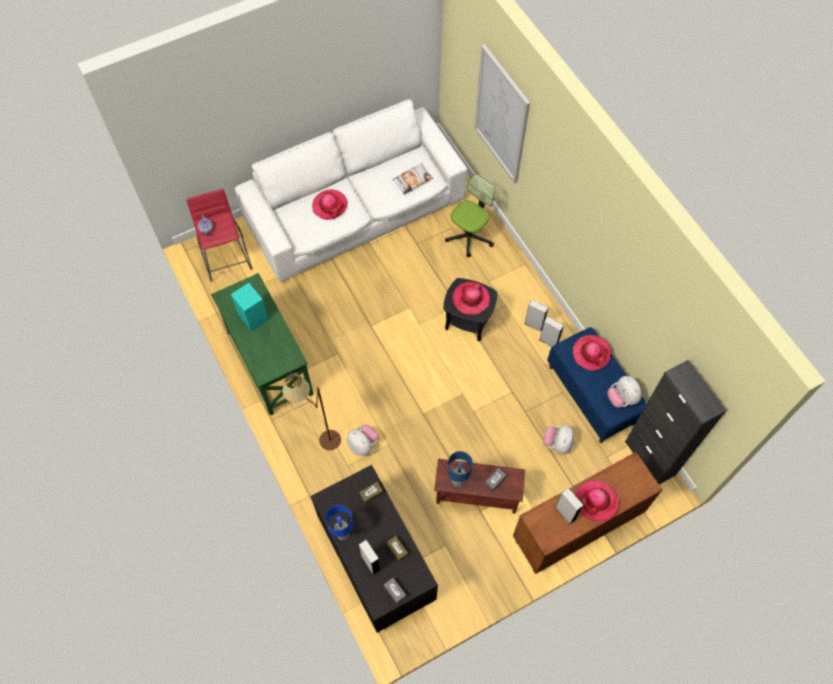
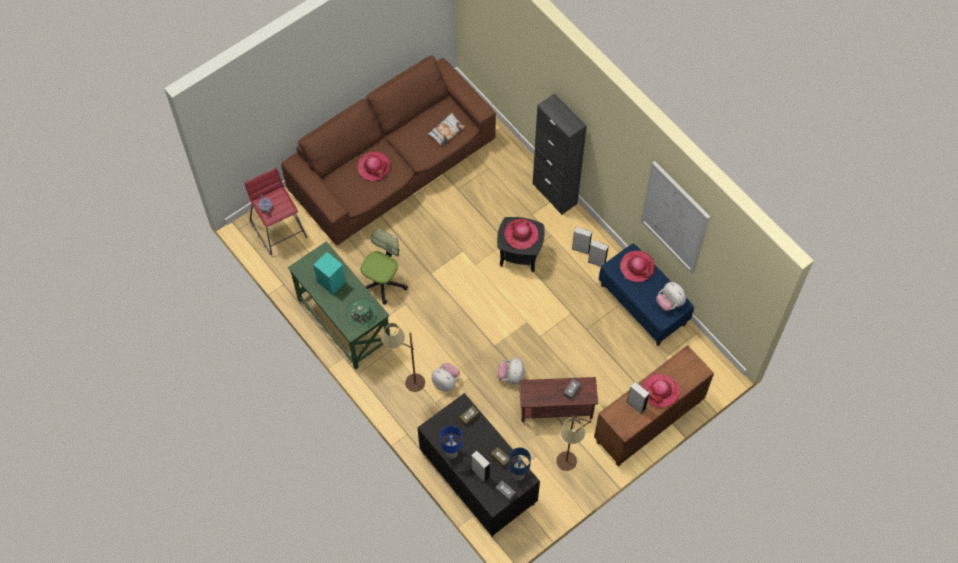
camera: 10 degrees left, 0 degrees up
(278, 356) = (362, 313): none -> green hat
(355, 210) = (393, 165): white sofa -> brown sofa
(458, 481) = (539, 396): blue table lamp -> blue table lamp (518, 475)
(469, 237) = (506, 174): office chair -> office chair (382, 282)
(476, 567) = (566, 470): none -> brown floor lamp
(501, 115) = (524, 66): picture -> picture (675, 217)
(557, 444) = (619, 353): plush toy -> plush toy (511, 376)
(650, 458) = (703, 352): black cabinet -> black cabinet (554, 193)

